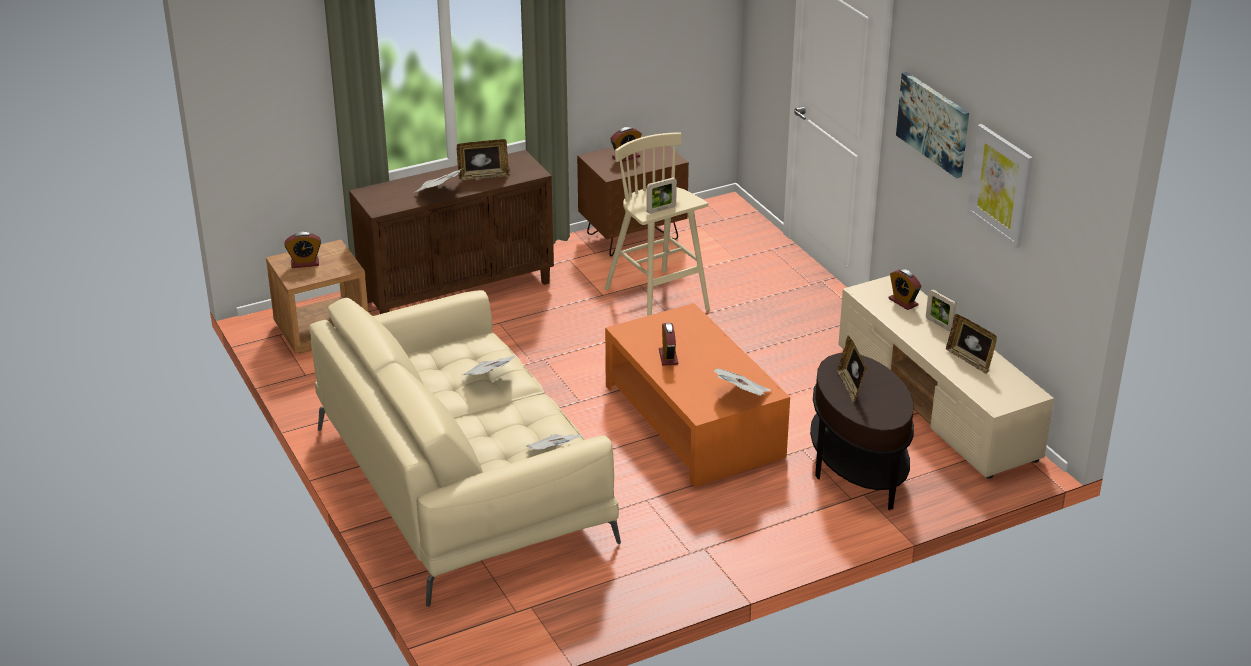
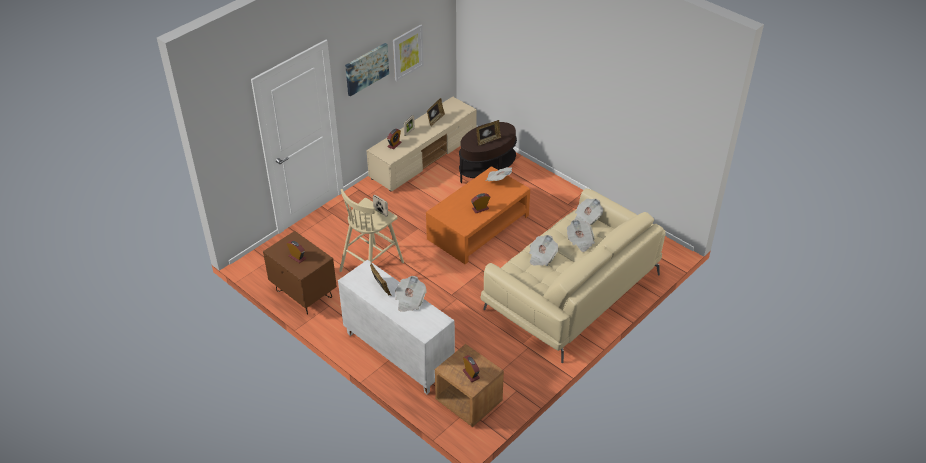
camera: 110 degrees left, 10 degrees up
(458, 291) = (397, 353): brown cabinet -> white cabinet
(496, 427) = (580, 241): none -> newspaper

